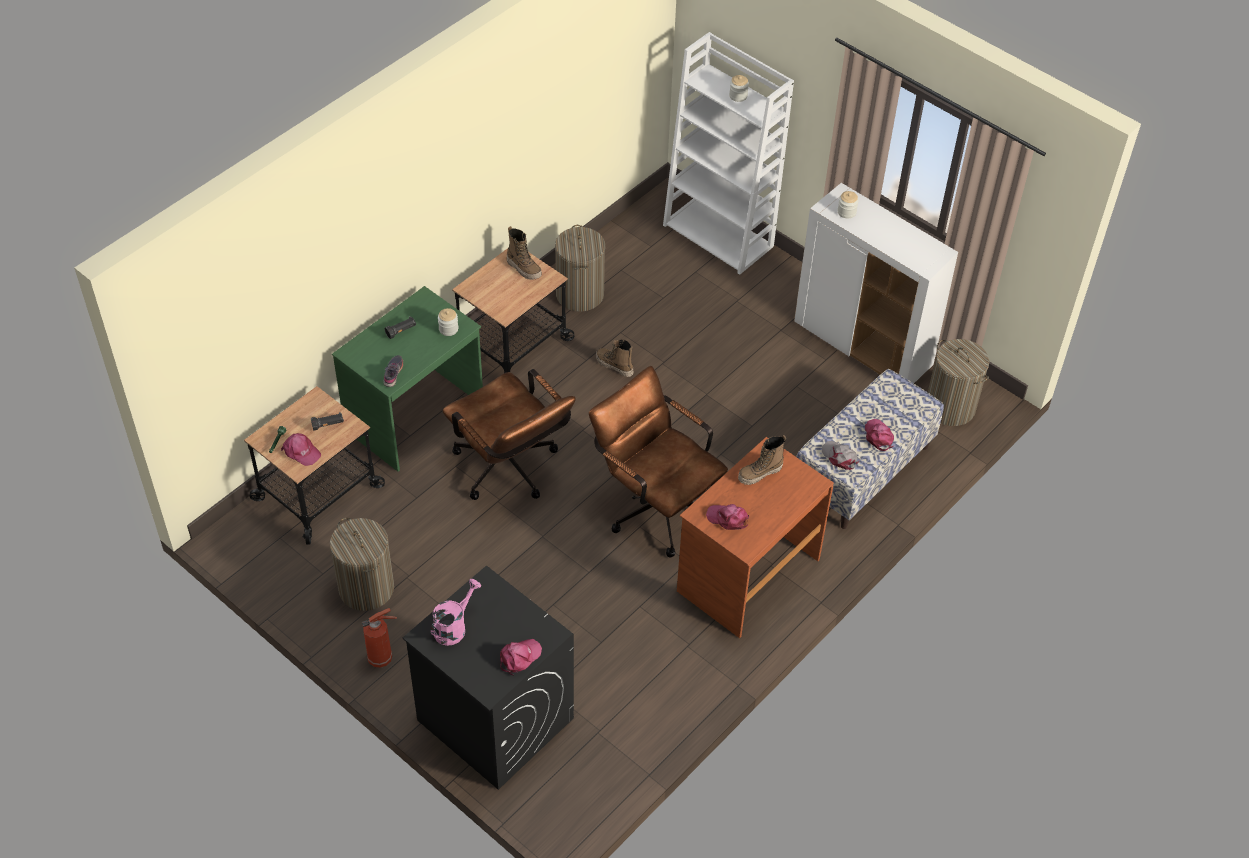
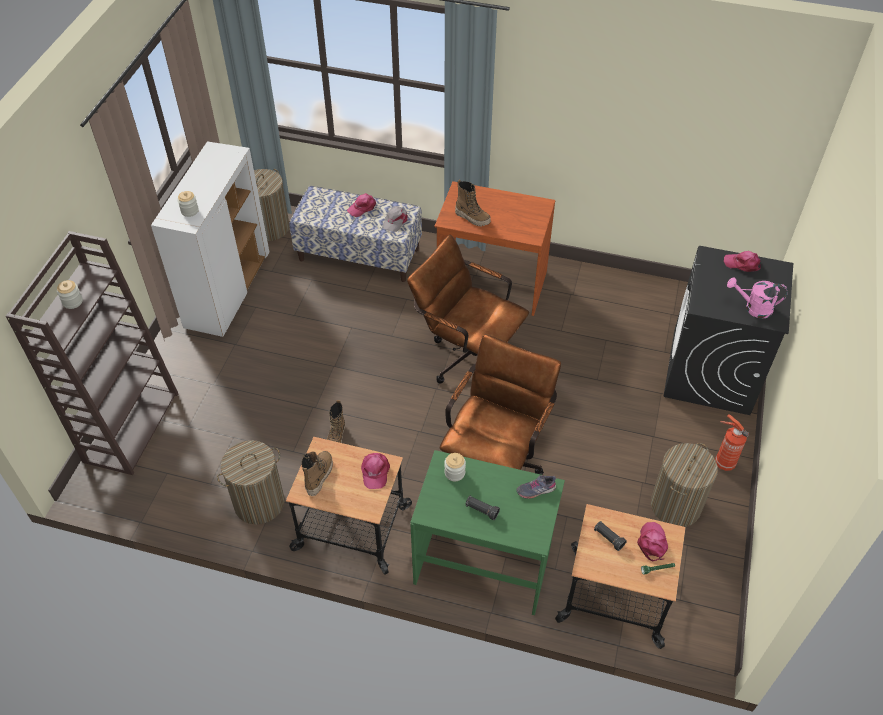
camera: 115 degrees left, 0 degrees up
(655, 505) = (467, 356): brown office chair -> brown office chair turned 105 degrees clockwise
(719, 236) = (131, 426): white bookcase -> brown bookcase
(728, 518) = (525, 221): pink cap -> pink cap (375, 472)

